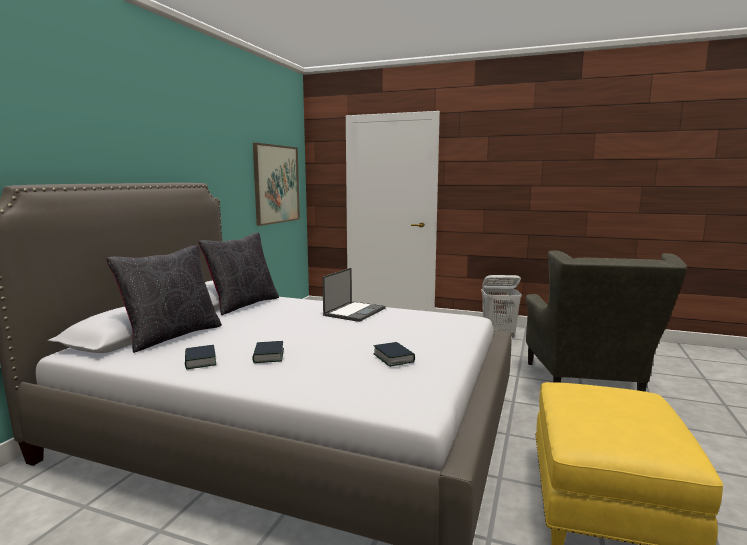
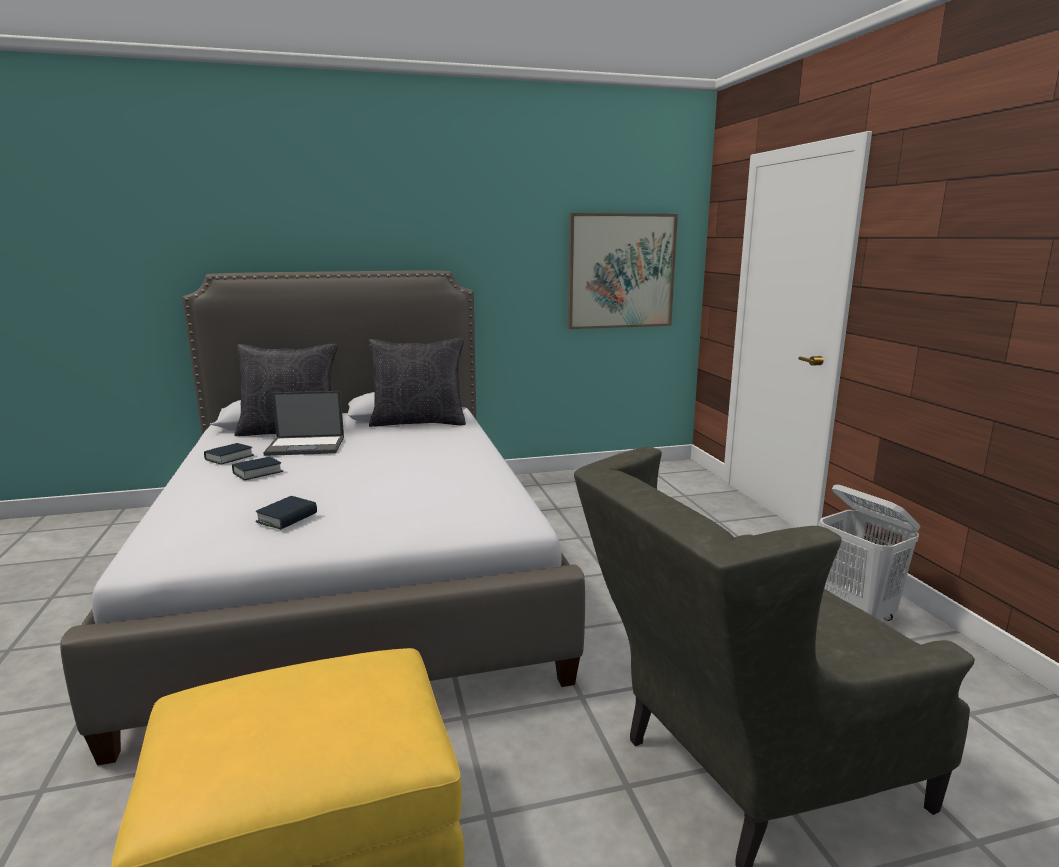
camera: 55 degrees right, 5 degrees up
(355, 311) = (456, 464): laptop -> laptop (306, 446)

